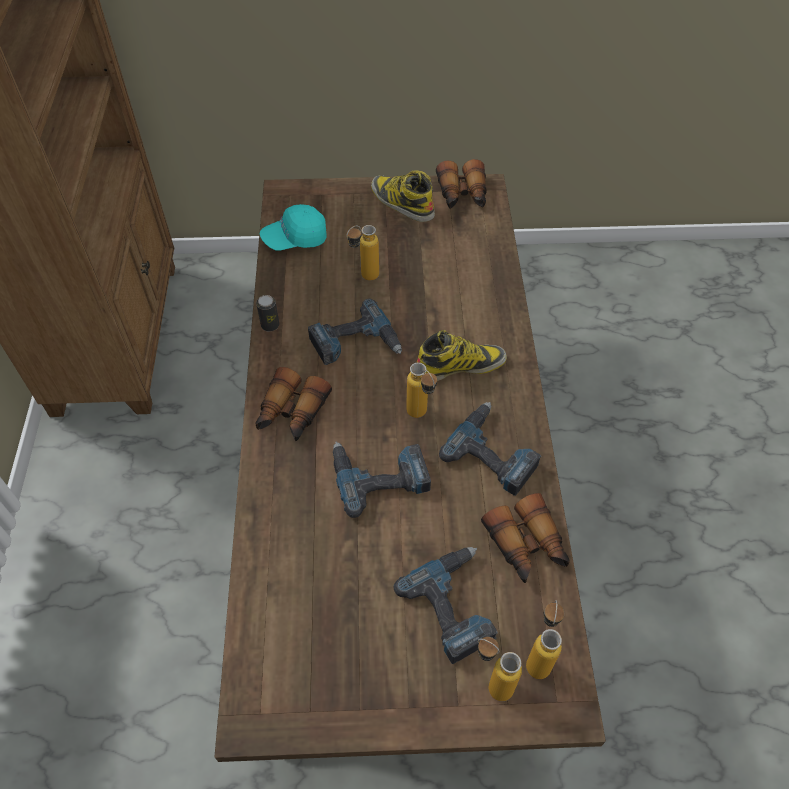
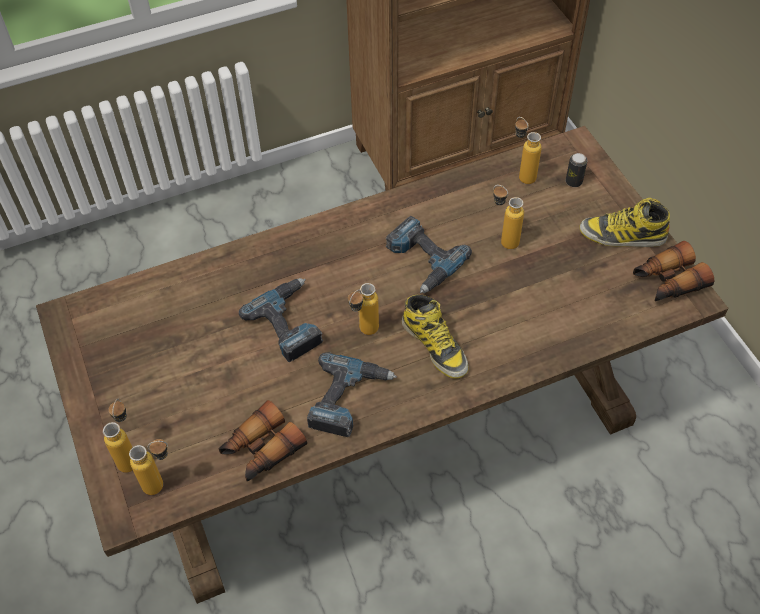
camera: 70 degrees right, 0 degrees up
(270, 325) = (411, 195): can -> can (573, 181)
(291, 413) = (326, 243): binoculars -> none
(295, 239) = (522, 174): turquoise cap -> bottle
(401, 202) = (622, 235): boot -> boot turned 105 degrees counterclockwise
(455, 605) = (189, 412): power drill -> none

